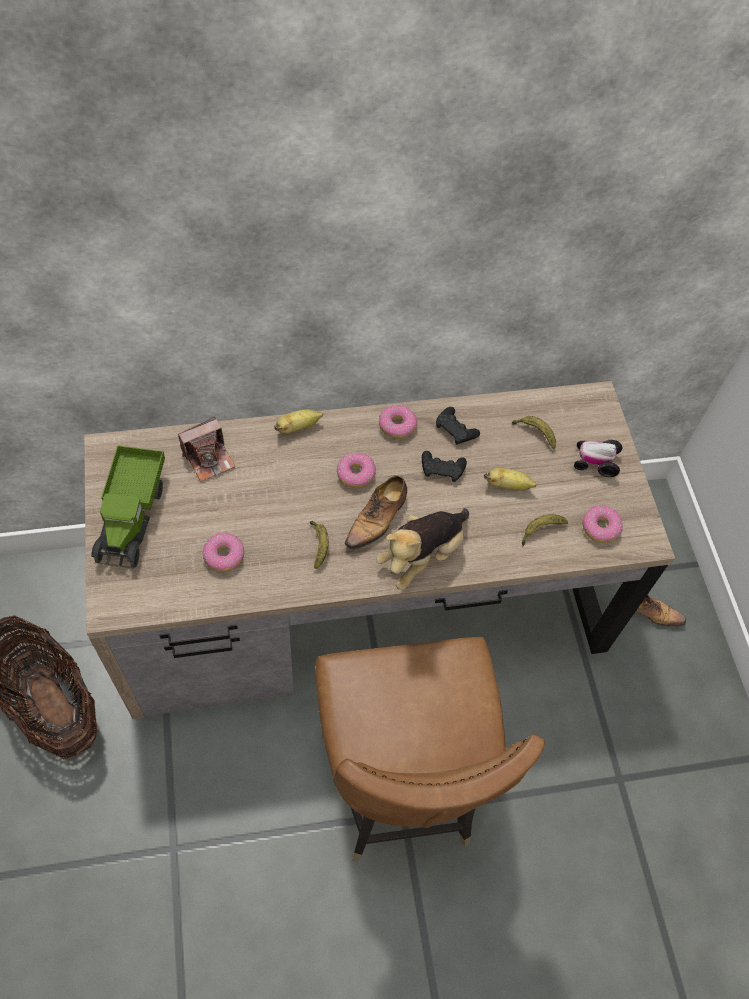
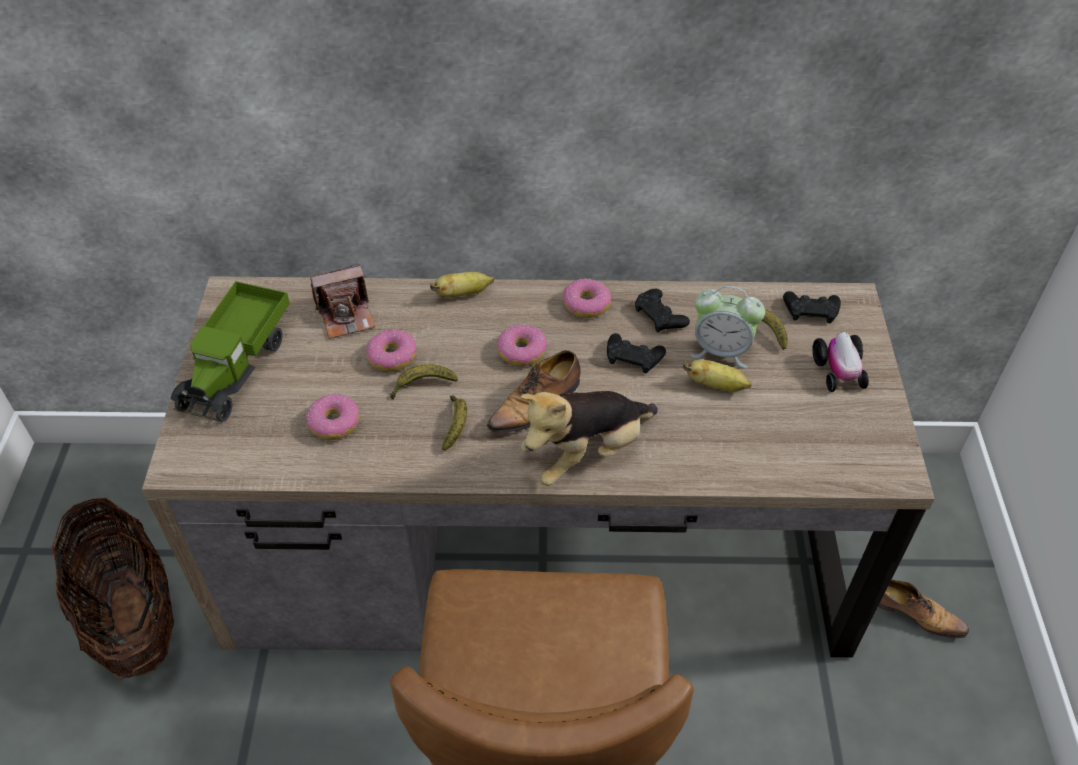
camera: 15 degrees right, 10 degrees down
(507, 454) = (721, 350): none -> alarm clock
(540, 530) = (750, 443): banana -> banana (422, 386)
(568, 411) = (810, 311): none -> black game controller
(595, 462) = (838, 372): toy car -> toy car turned 120 degrees counterclockwise
(600, 527) = (833, 449): donut -> donut (392, 356)

